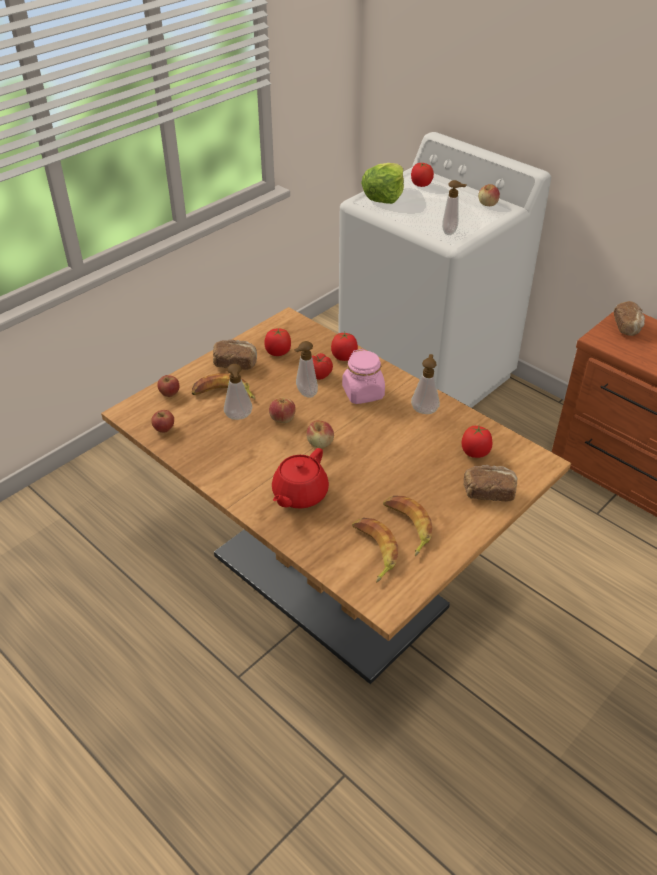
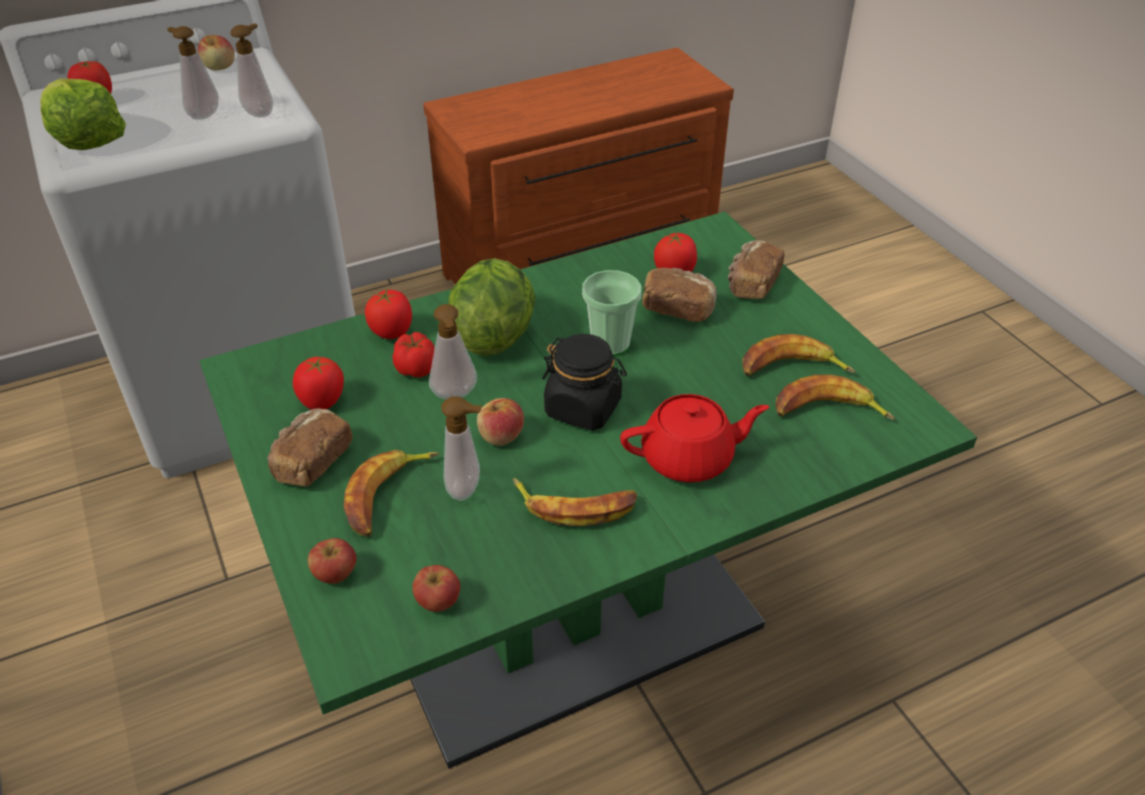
camera: 70 degrees left, 0 degrees up
(243, 458) = (575, 506): none -> banana
(299, 494) = (689, 458): red teapot -> red teapot turned 60 degrees counterclockwise
(320, 443) = (583, 408): apple -> black jar
(328, 581) = (572, 622): brown dining table -> green dining table
(363, 393) = (493, 335): pink jar -> lettuce
(383, 440) = (610, 344): none -> cup
(424, 409) = (565, 289): soap dispenser -> soap dispenser (202, 114)
(627, 326) = (469, 113): bread -> bread (678, 308)

